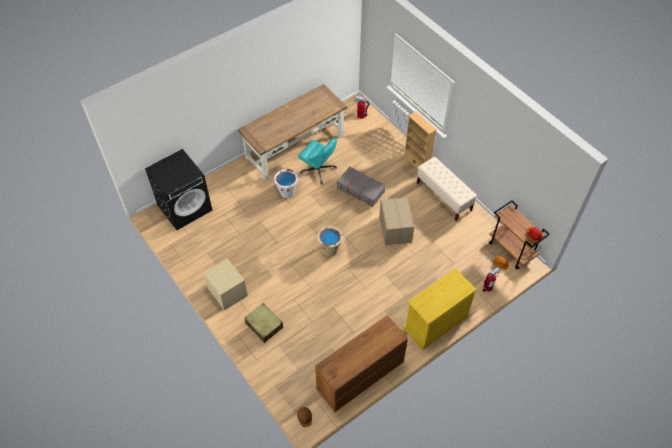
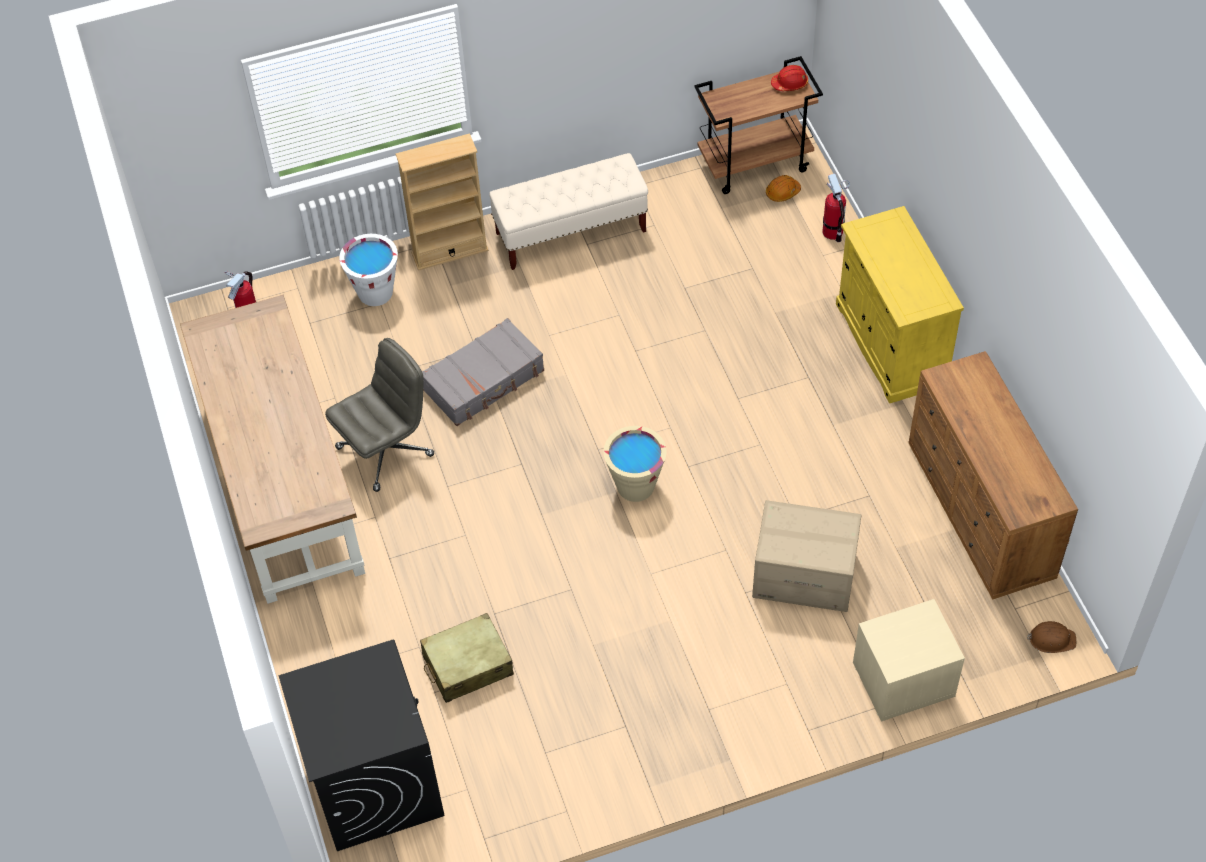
camera: 70 degrees left, 0 degrees up
(227, 292) = (681, 730): beige nightstand -> beige nightstand (903, 681)
(264, 325) = (800, 669): beige suitcase -> beige suitcase (467, 665)
(287, 192) = (426, 534): white bucket -> white bucket (375, 292)
(318, 170) = (386, 450): turquoise office chair -> grey office chair
(395, 229) = (624, 345): cardboard box -> cardboard box (804, 574)

